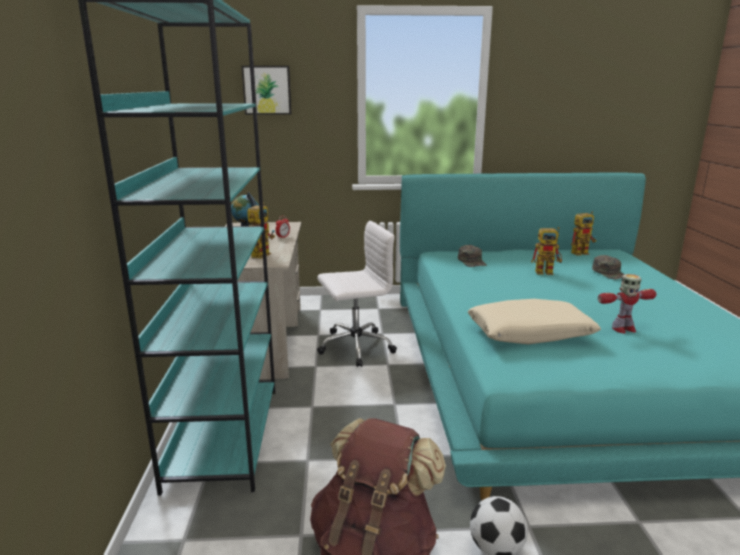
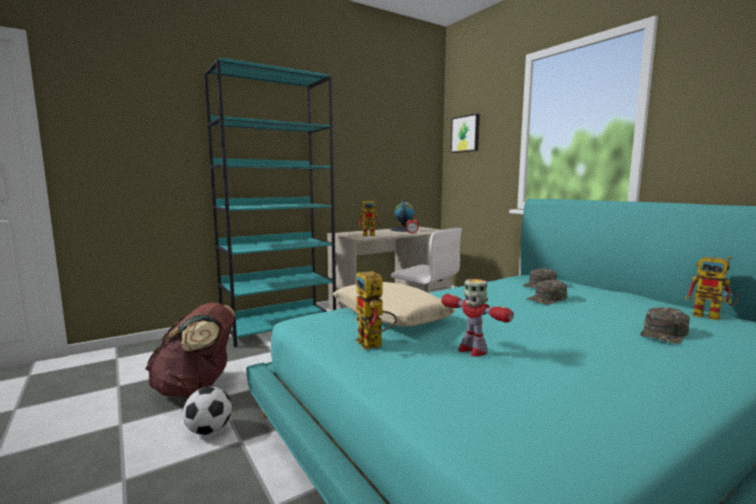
camera: 60 degrees right, 10 degrees down
(513, 272) = (547, 299): none -> green cap
(548, 272) = (585, 309): toy robot -> toy robot (374, 345)

